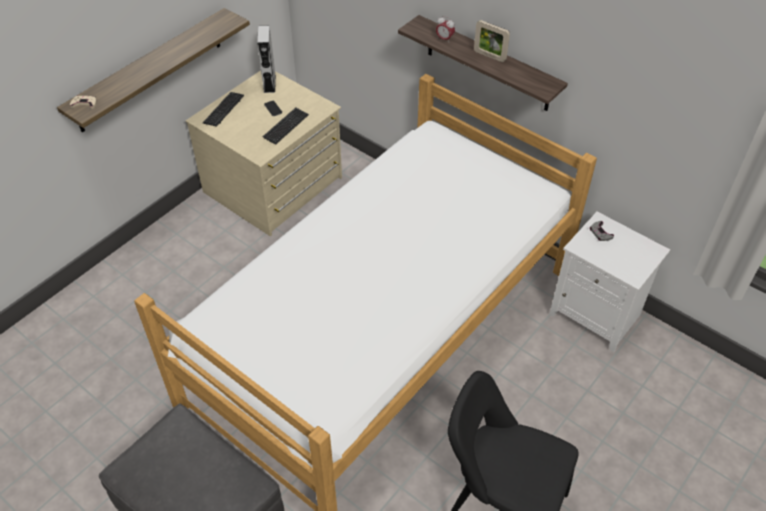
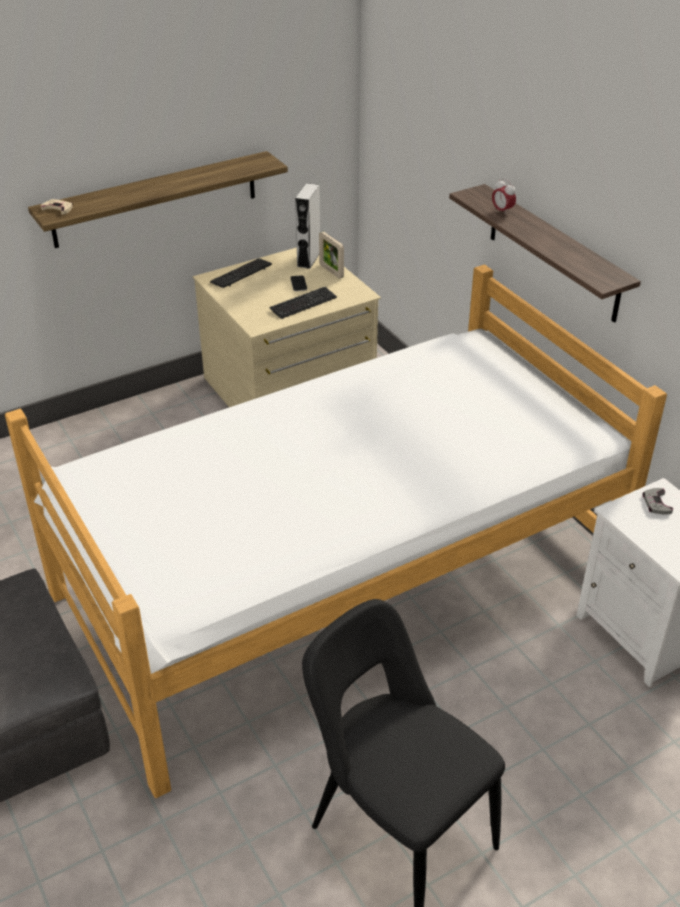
camera: 20 degrees right, 10 degrees down
(489, 56) = (550, 237): picture frame -> picture frame (331, 271)

